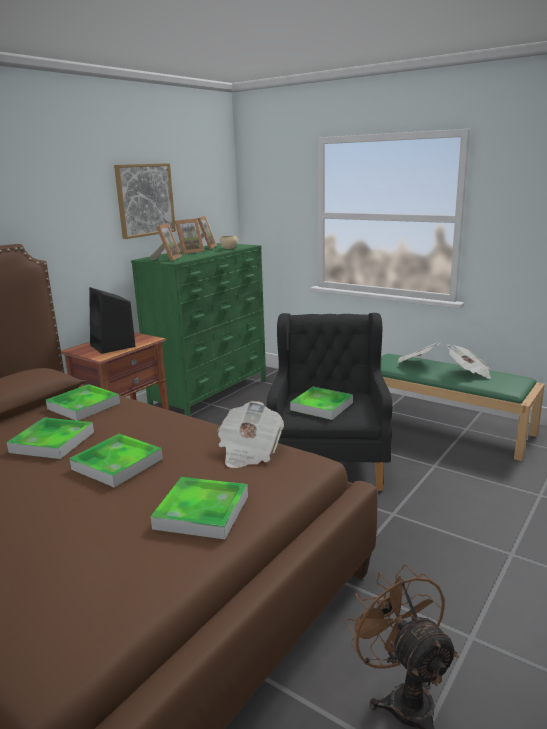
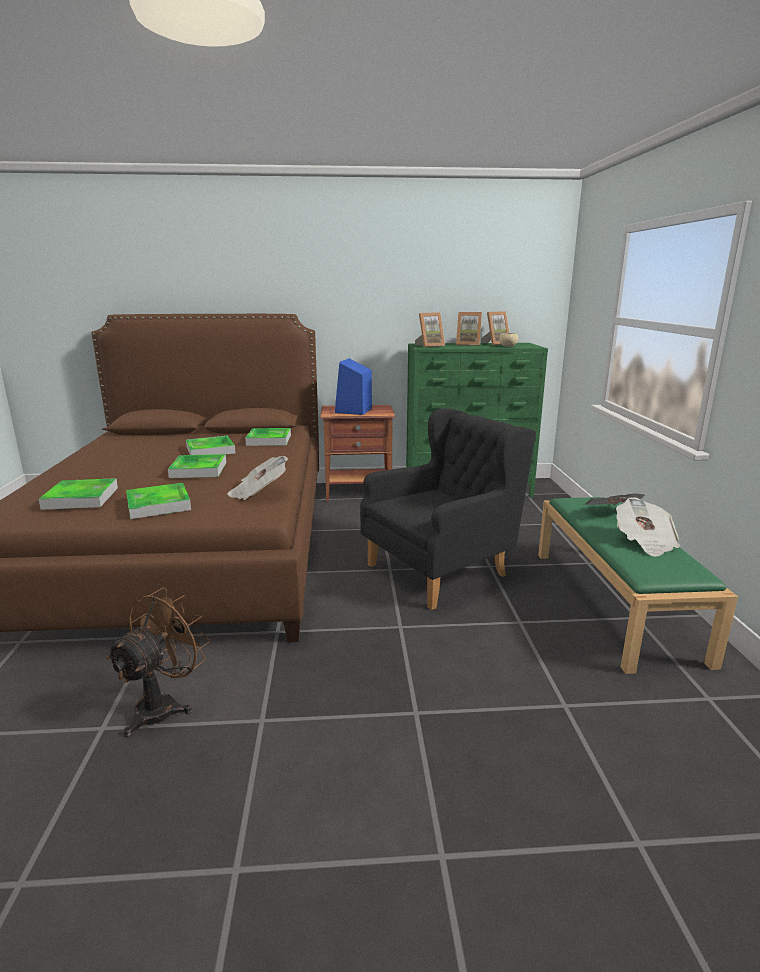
camera: 50 degrees right, 0 degrees up
(113, 346) = (353, 411): black speaker -> blue speaker
(145, 200) = (436, 290): picture -> none
(321, 406) = (424, 505): tray -> tray (81, 498)

